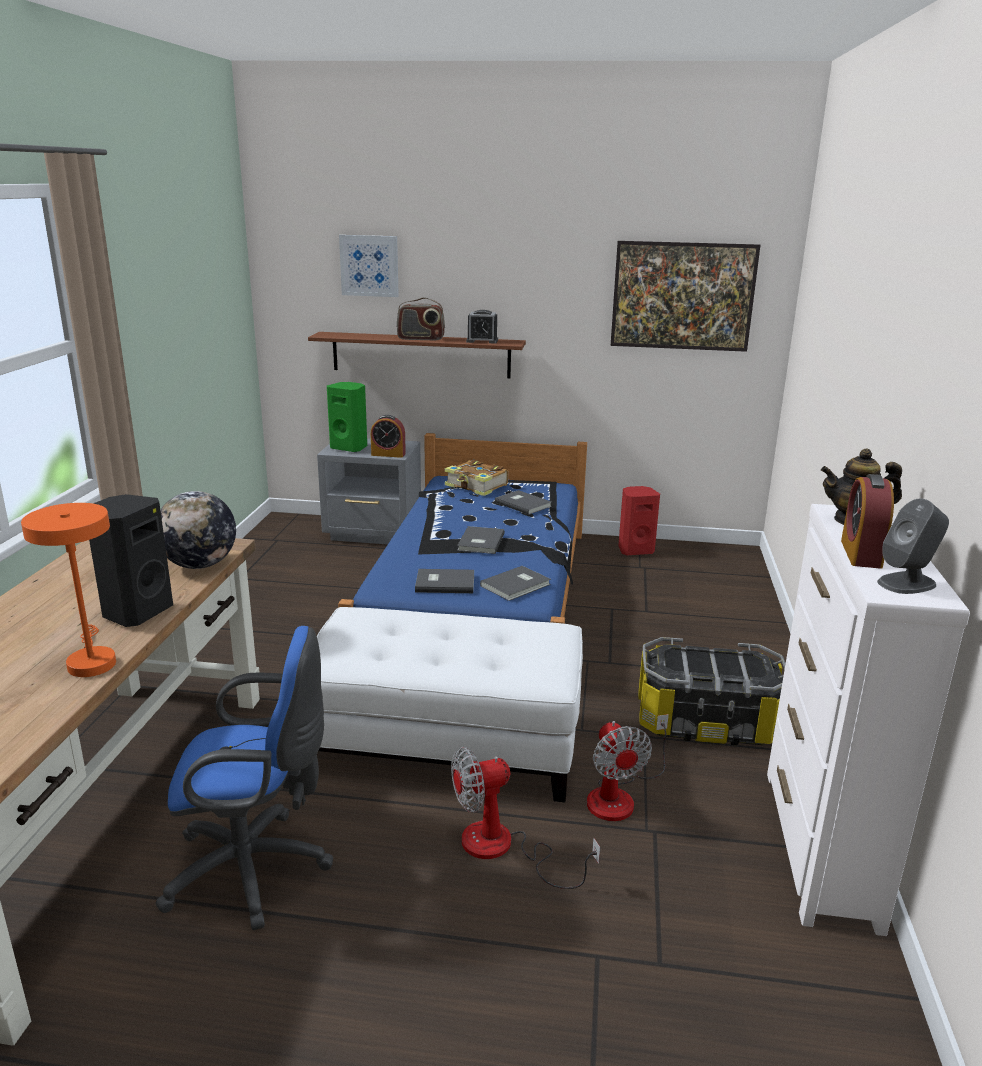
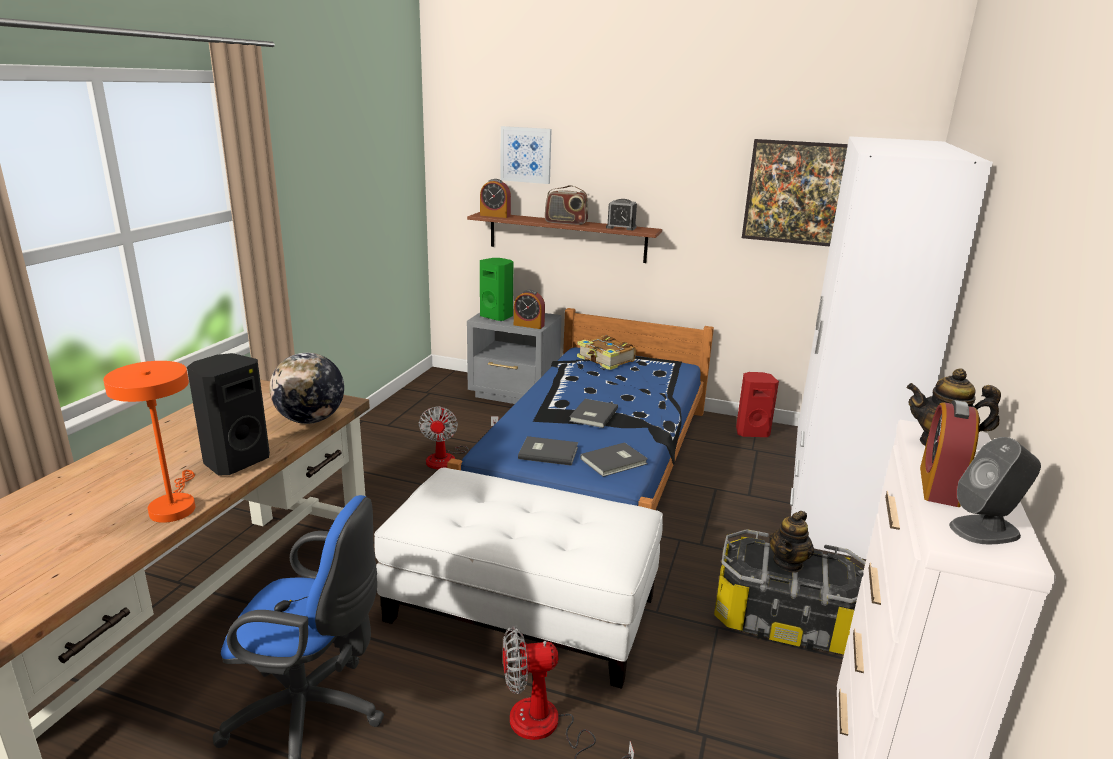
camera: 10 degrees right, 0 degrees up
(339, 335) = (495, 215): none -> alarm clock
(523, 504) = (644, 381): grey book -> none
(619, 795) = (678, 689): fan -> fan (450, 458)
(707, 663) = (788, 563): none -> teapot
(730, 599) = (836, 491): none -> white wardrobe

